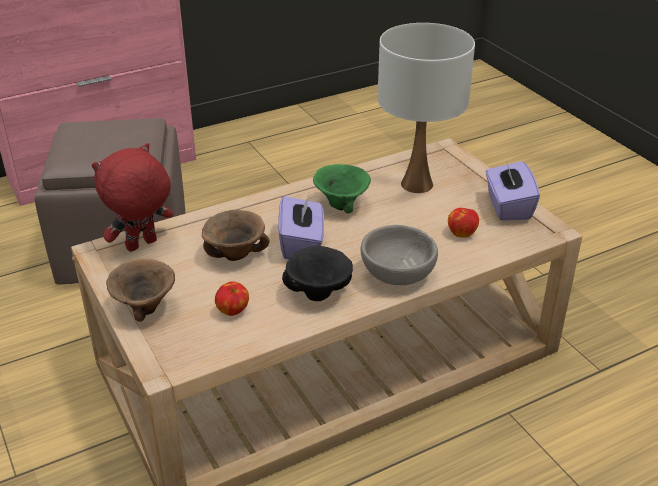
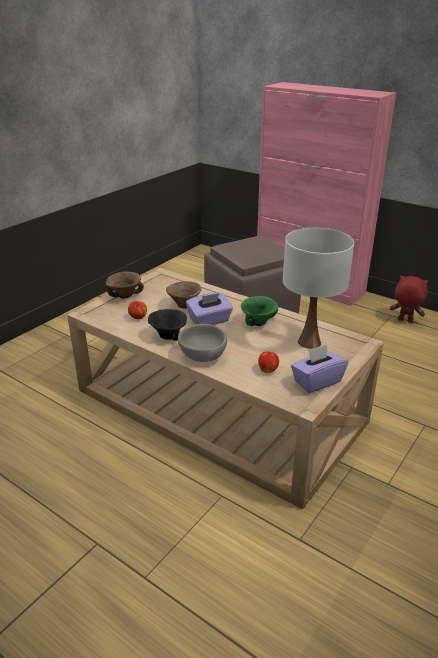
camera: 65 degrees right, 5 degrees down
(142, 246) = (173, 282): red plush toy -> red plush toy (404, 321)

